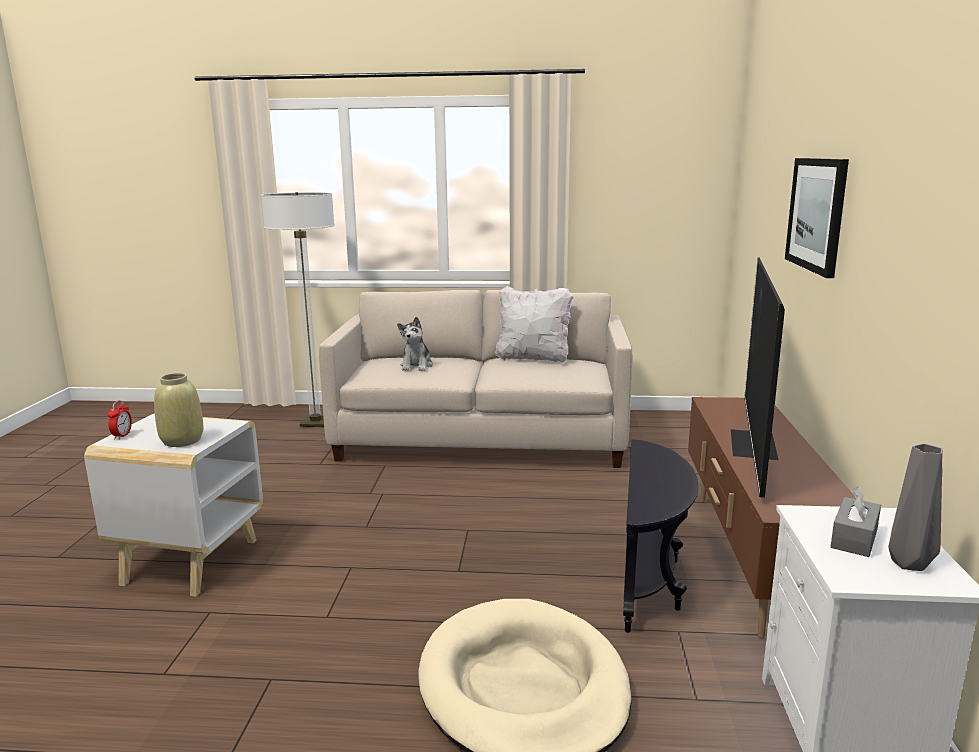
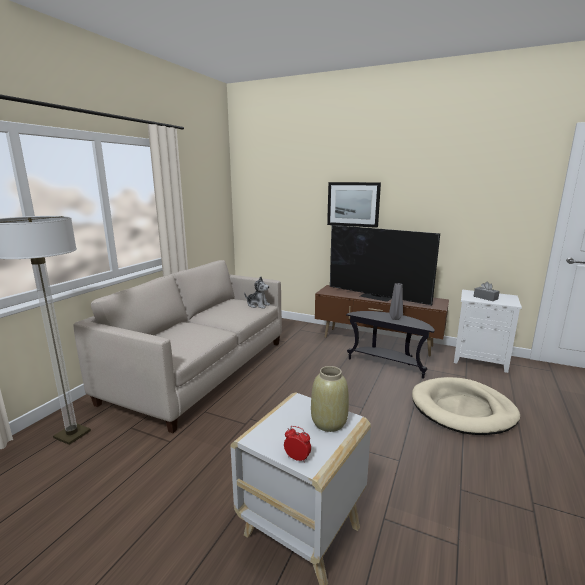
camera: 70 degrees left, 0 degrees up
(416, 366) = (184, 335): plush toy -> plush toy (258, 305)
(533, 359) = (214, 307): white pillow -> none
(906, 564) = (501, 297): grey vase -> grey vase (395, 318)

